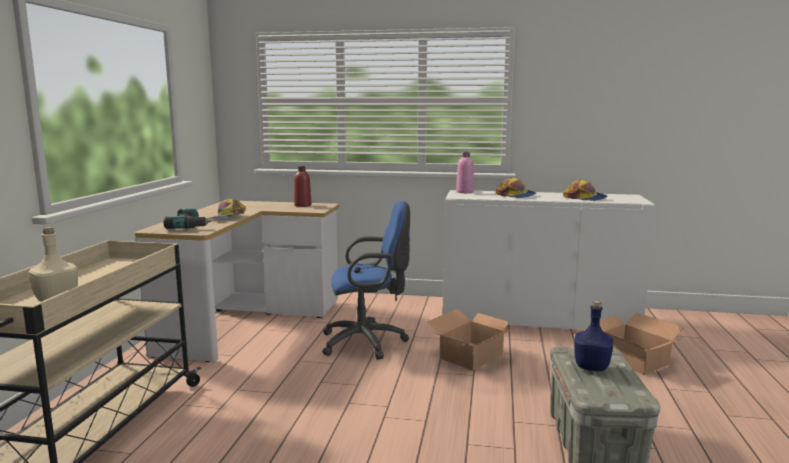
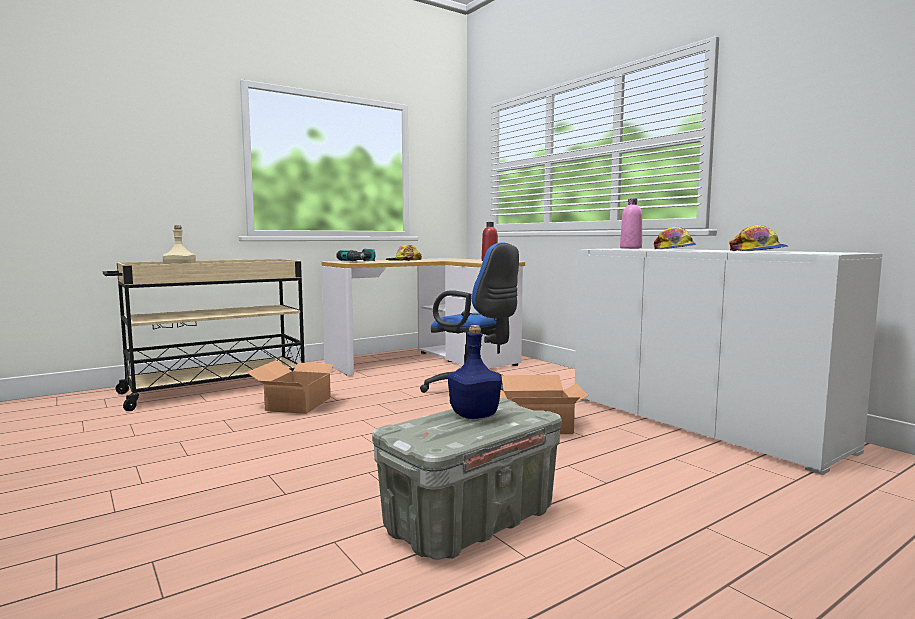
camera: 45 degrees right, 5 degrees down
(633, 360) = (731, 489): cardboard box -> cardboard box (298, 404)

